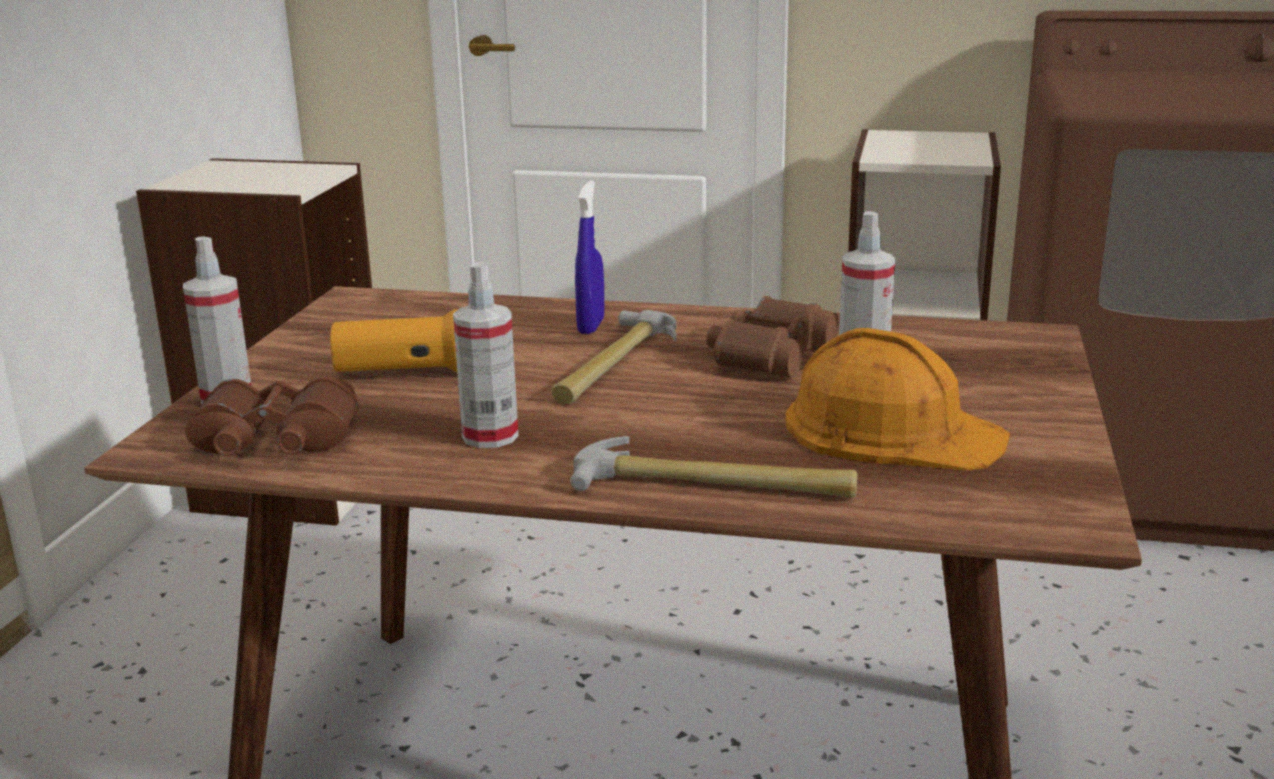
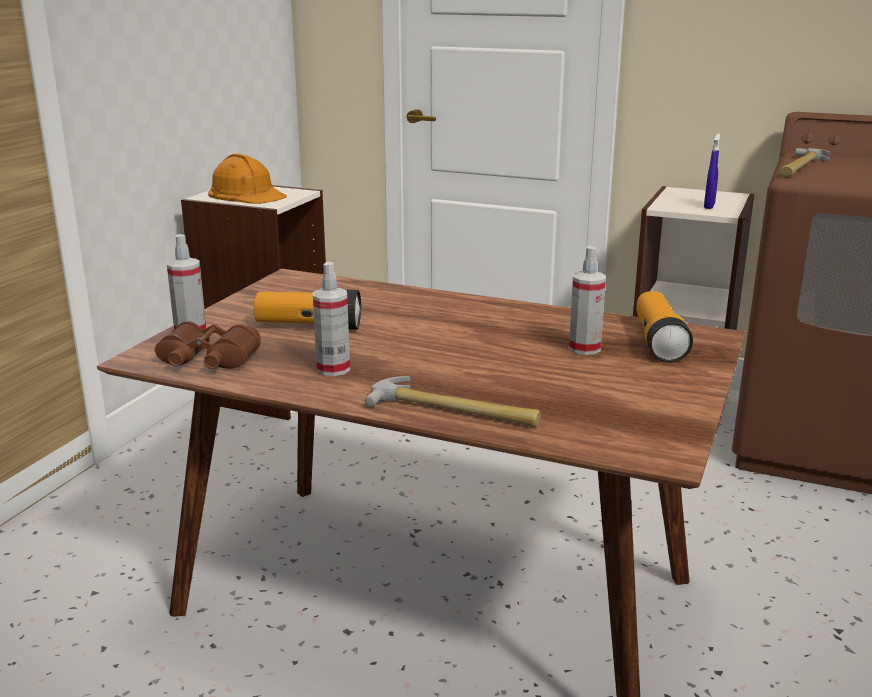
camera: 10 degrees right, 0 degrees up
(591, 326) = (425, 306): blue spray bottle -> blue spray bottle (709, 206)
(612, 363) = (428, 331): hammer -> hammer (800, 167)
(768, 354) = (528, 333): brown binoculars -> none
(891, 429) = (582, 387): orange hard hat -> orange hard hat (247, 194)
(965, 351) = (658, 342): none -> flashlight

